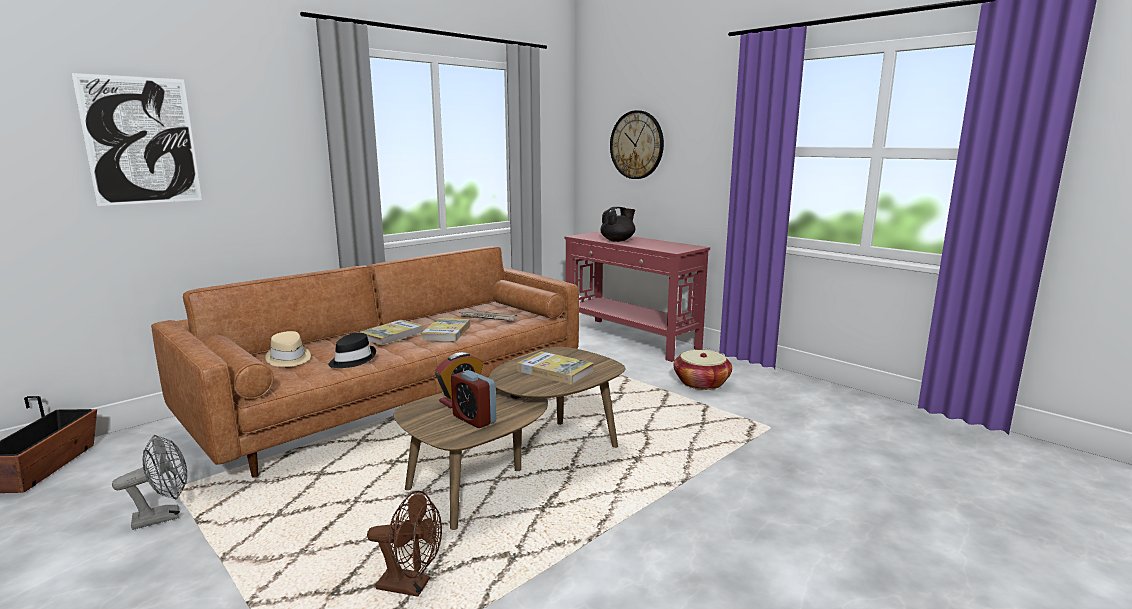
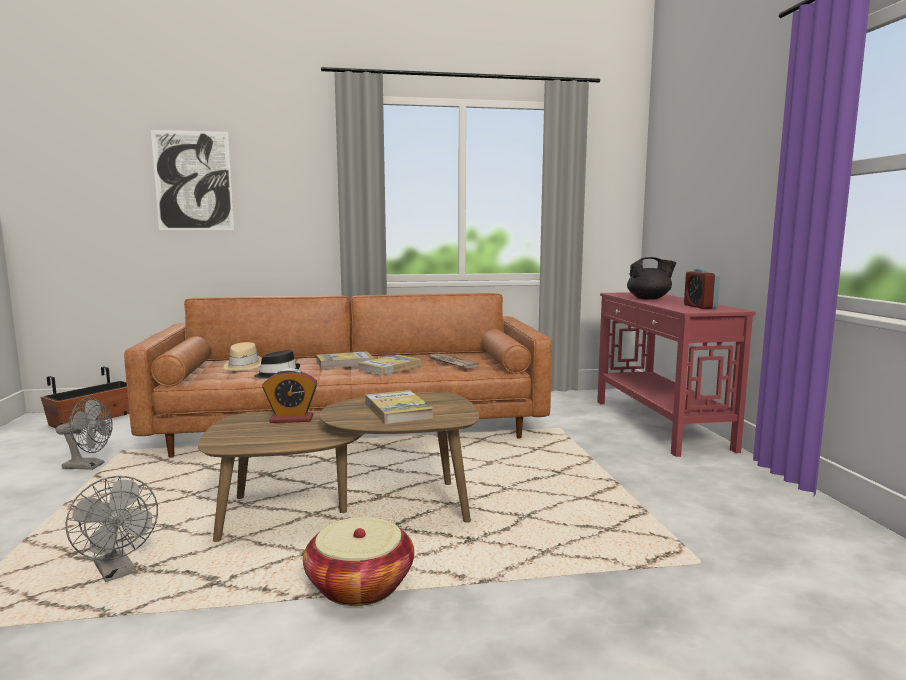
camera: 35 degrees right, 5 degrees down
(411, 586) = (118, 572): brown fan -> grey fan
(474, 419) = (267, 435): alarm clock -> alarm clock (700, 306)
(637, 145) = (695, 183): wall clock -> none
(701, 383) = (680, 487): basket -> basket (360, 585)

